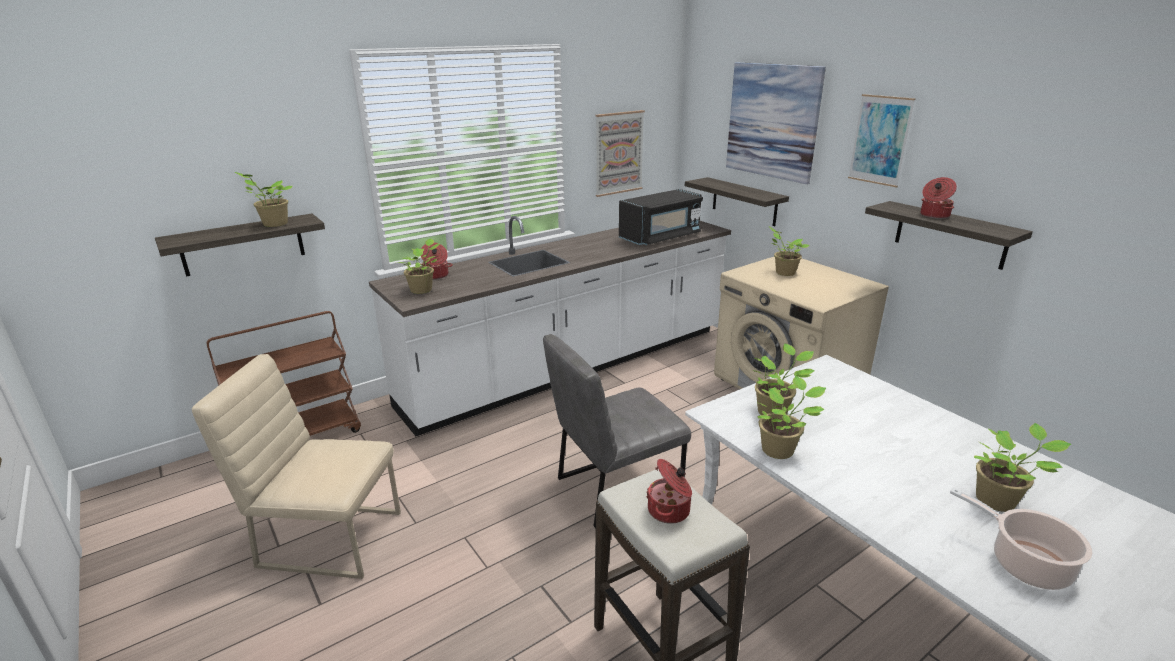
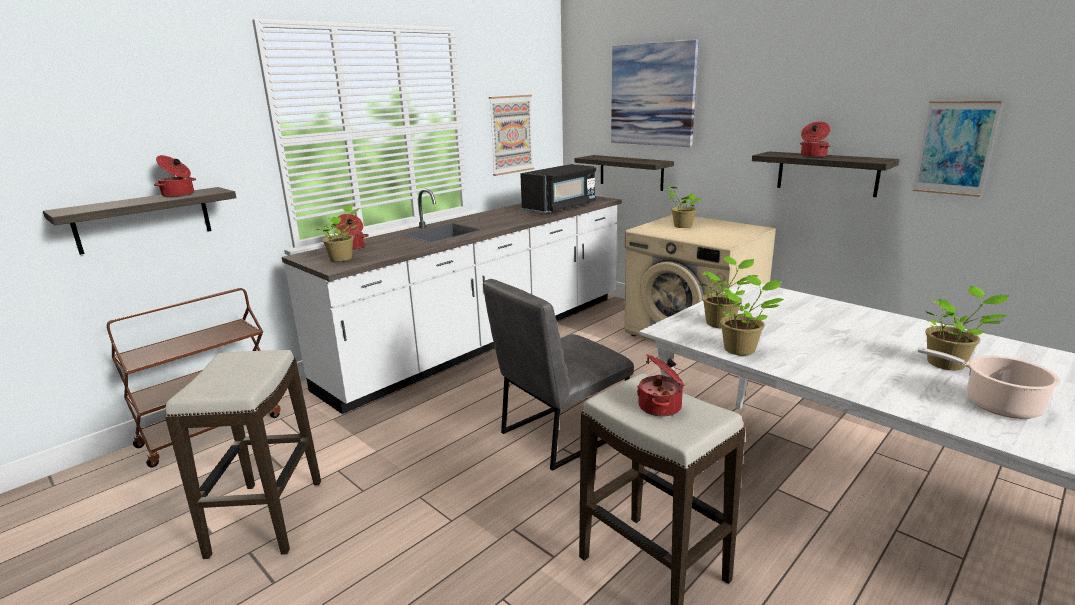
camera: 10 degrees left, 5 degrees down
(273, 224) = (179, 195): potted plant -> cooking pot
(327, 537) = (267, 517): beige chair -> stool
(880, 140) = (754, 98): picture -> picture (955, 148)

